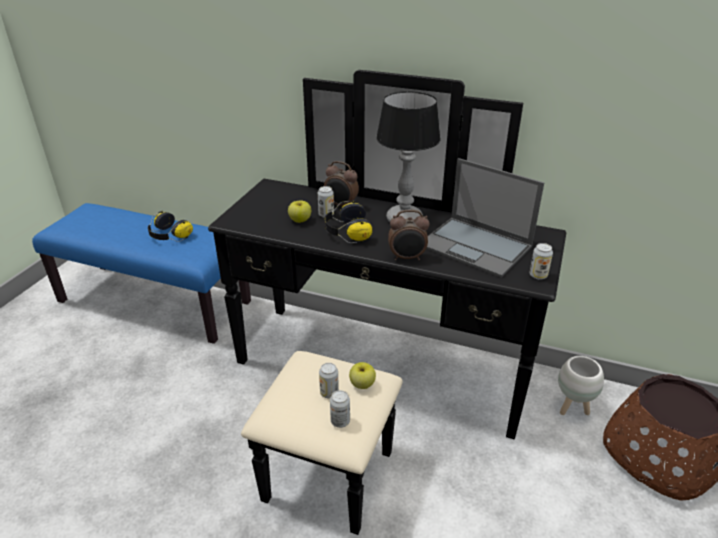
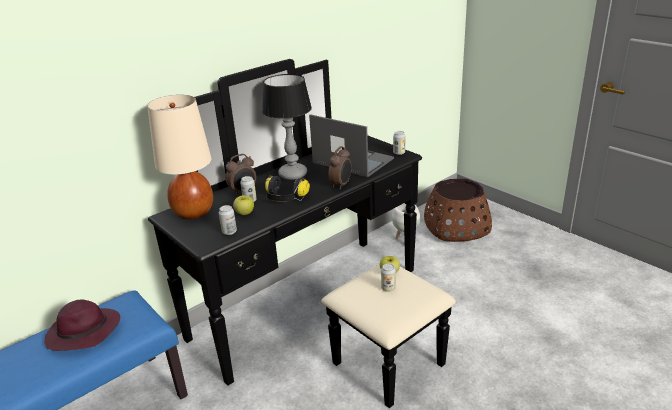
camera: 60 degrees left, 5 degrees down
(169, 236) = (83, 333): headphones -> purple hat
(283, 195) = (194, 212): none -> beige table lamp
(340, 421) = (417, 291): can -> can (229, 232)
(476, 246) = (352, 161): laptop -> laptop turned 120 degrees counterclockwise

